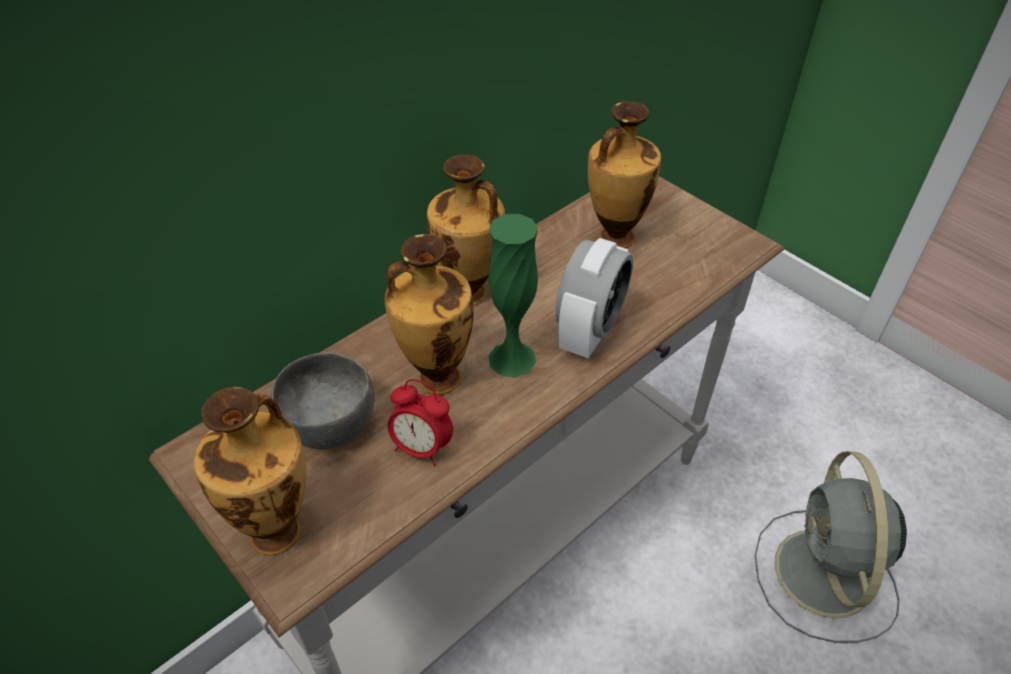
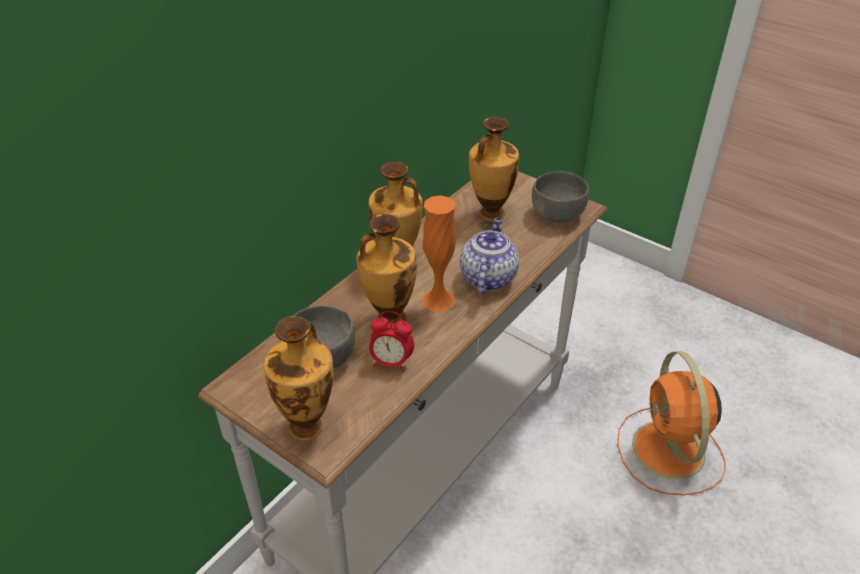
camera: 10 degrees left, 5 degrees down
(512, 359) = (438, 300): green vase -> orange vase
(589, 332) = (487, 277): alarm clock -> teapot
(708, 248) = (556, 213): none -> grey bowl
(823, 577) = (669, 452): grey fan -> orange fan

